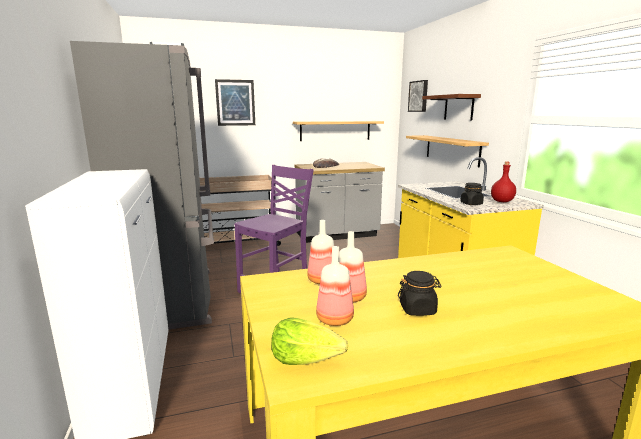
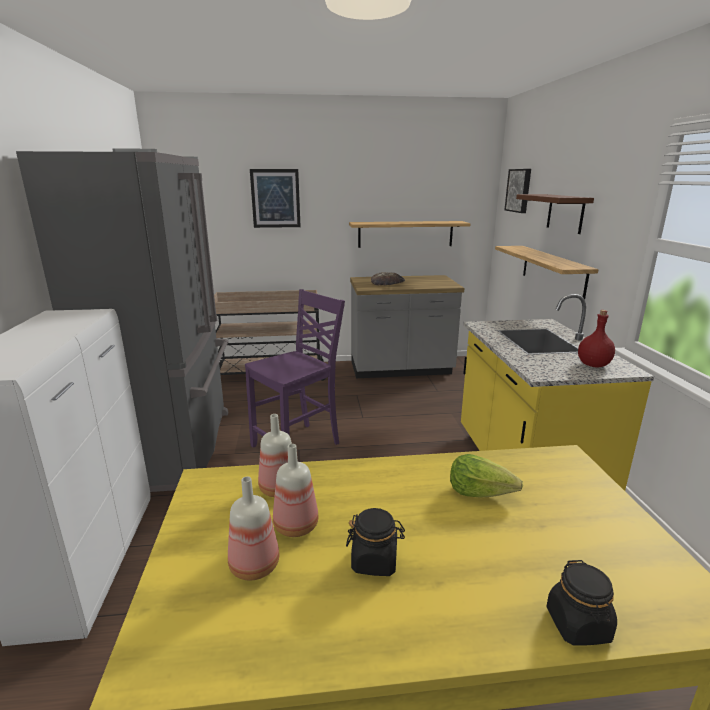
camera: 10 degrees right, 5 degrees up
(306, 358) = (178, 636): lettuce -> lettuce (480, 492)
(471, 204) = (545, 367): black jar -> black jar (578, 625)

